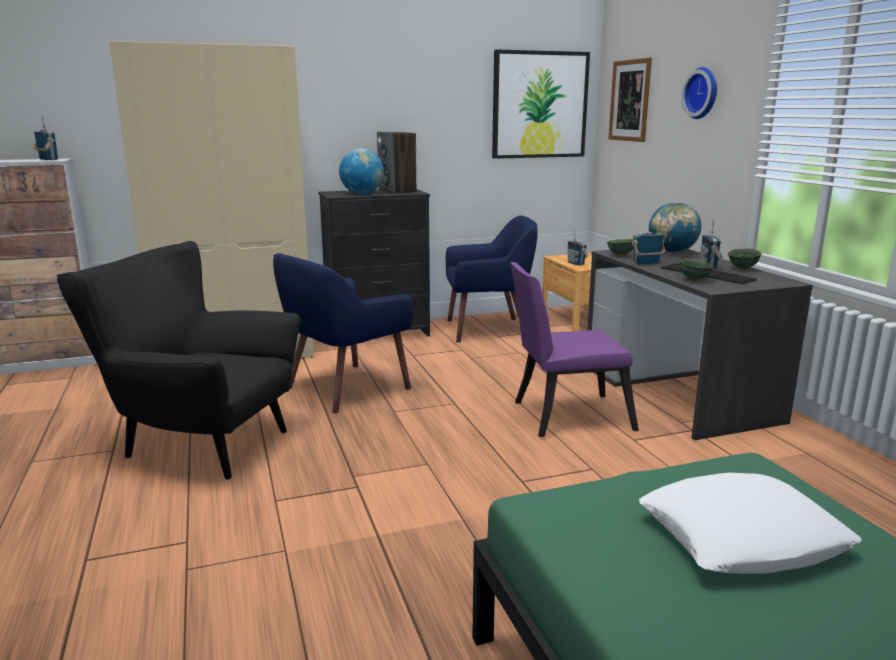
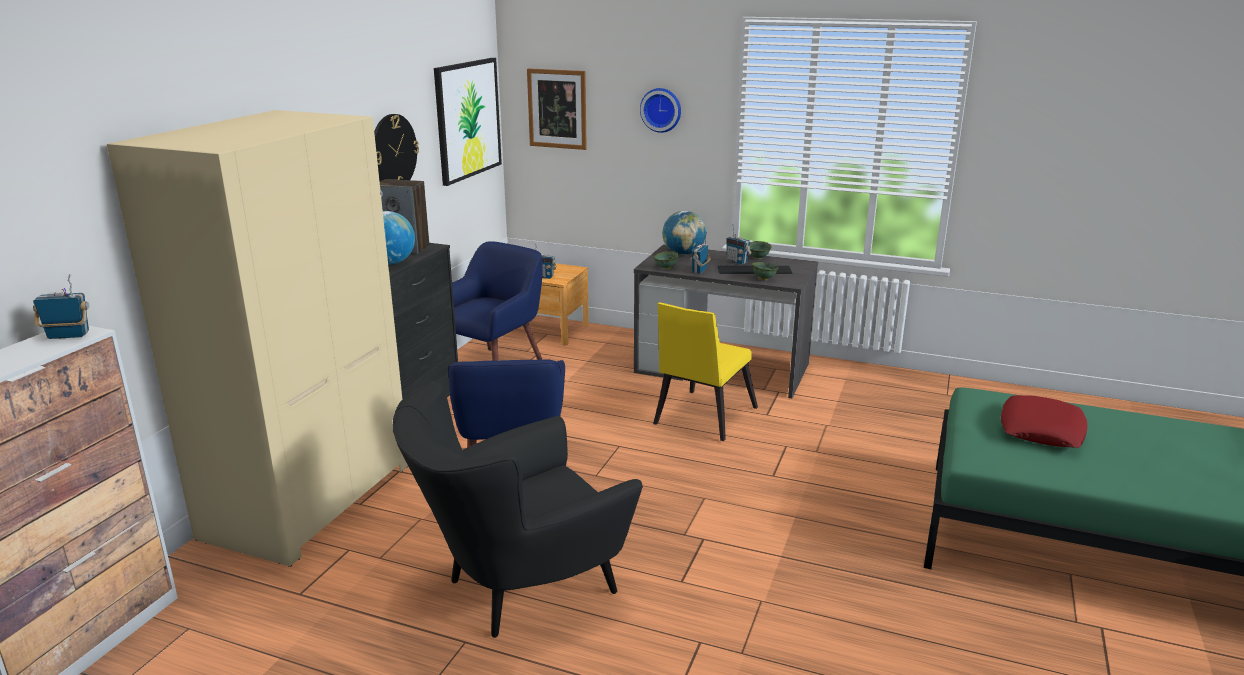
camera: 50 degrees left, 5 degrees up
(425, 114) = (393, 152): none -> wall clock
(564, 416) = (701, 418): purple chair -> yellow chair
(741, 537) = (1041, 430): white pillow -> red pillow

